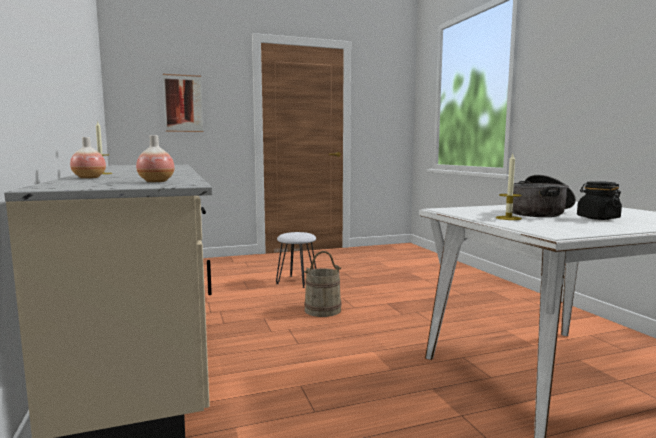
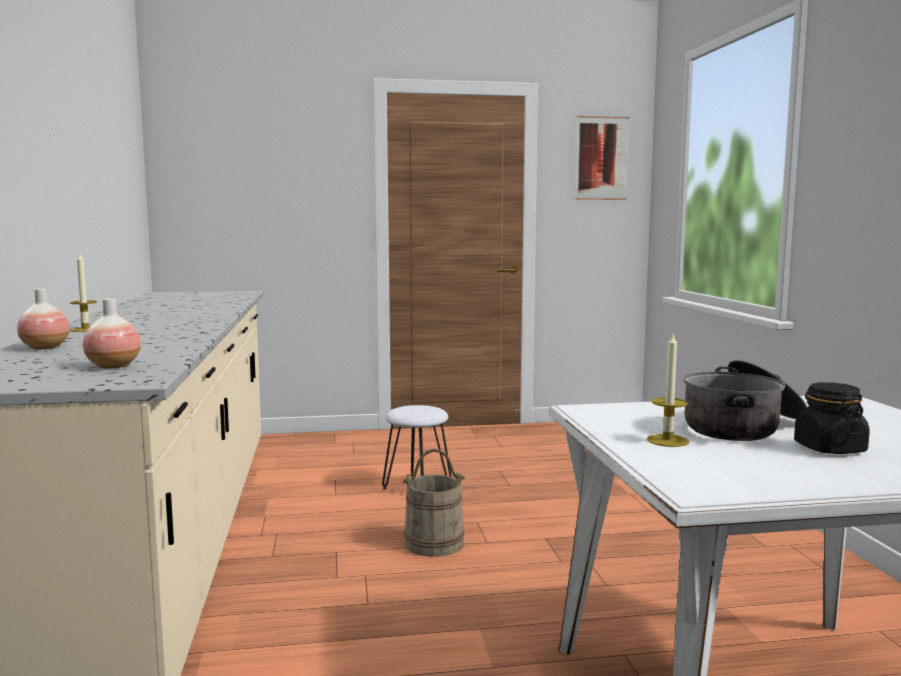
camera: 10 degrees right, 0 degrees up
(183, 103) = (264, 192): picture -> picture (601, 158)

